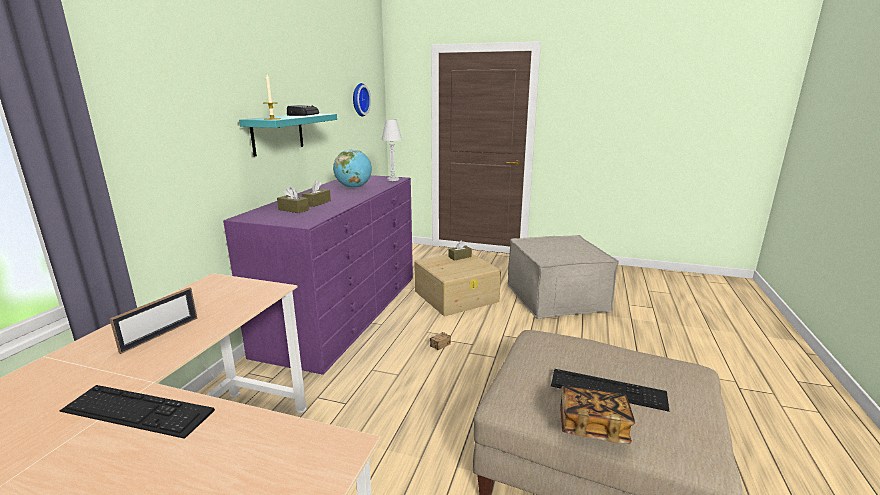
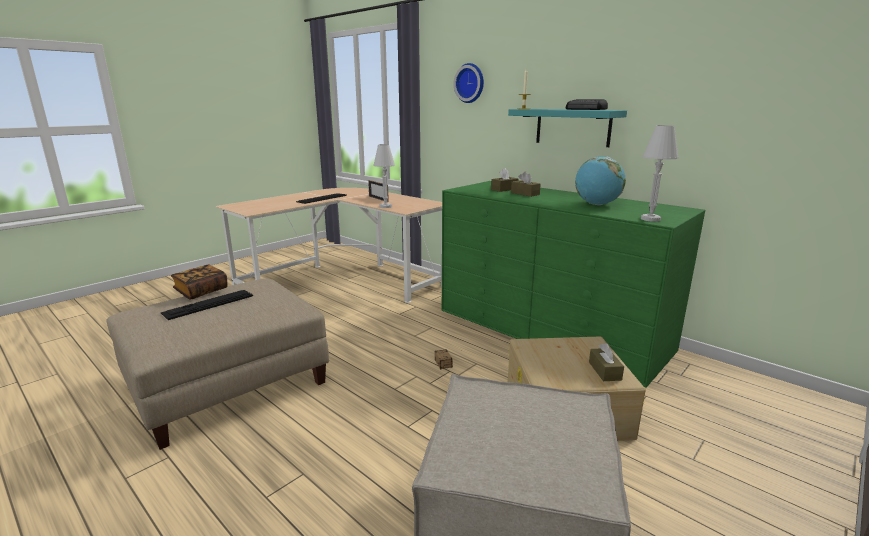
camera: 115 degrees right, 0 degrees up
(243, 309) = (385, 206): none -> white table lamp
(344, 311) = (549, 329): purple dresser -> green dresser
(359, 99) = (801, 97): wall clock -> wall clock (470, 83)

